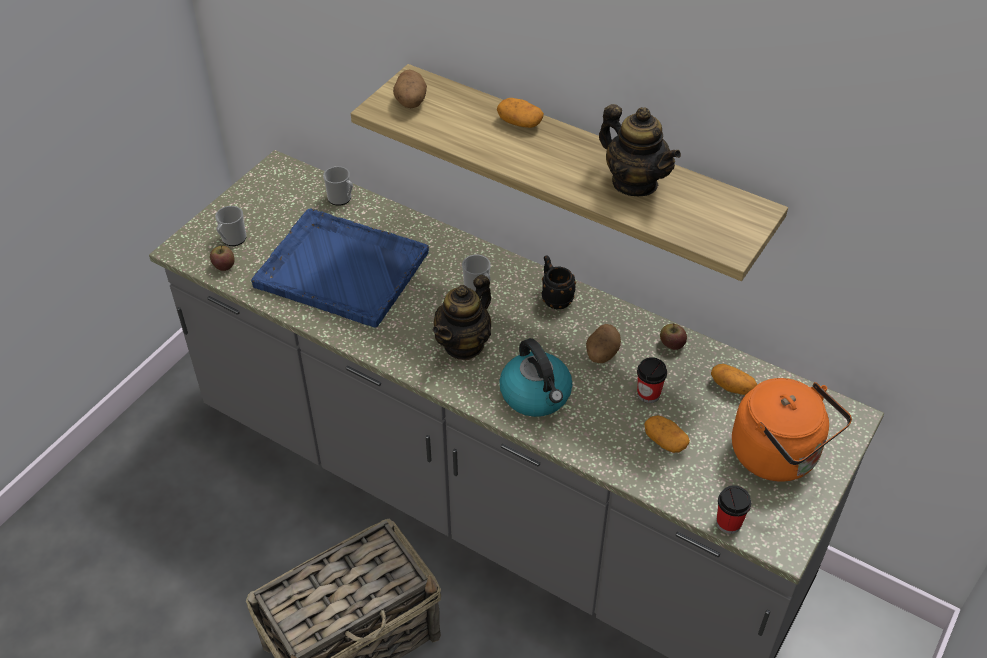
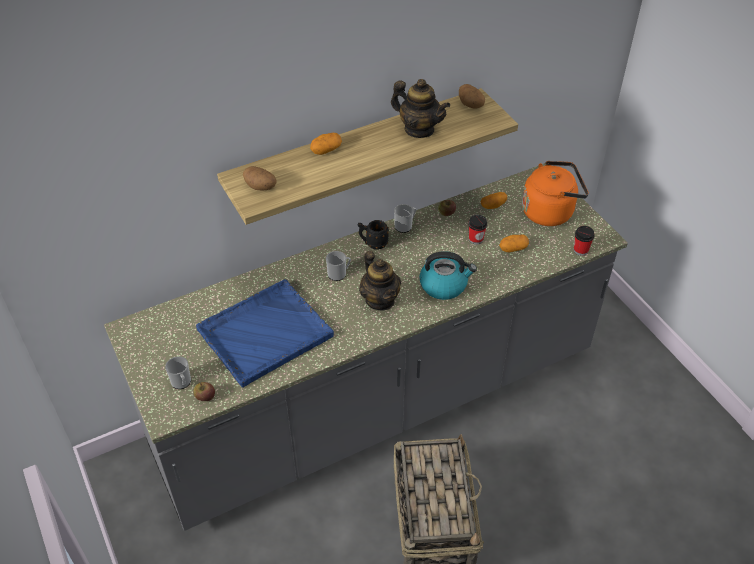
camera: 60 degrees left, 0 degrees up
(341, 199) = (194, 307): mug -> mug (405, 226)
(601, 354) = (433, 244): potato -> potato (471, 105)
(634, 183) = (419, 129): teapot -> teapot turned 45 degrees clockwise

